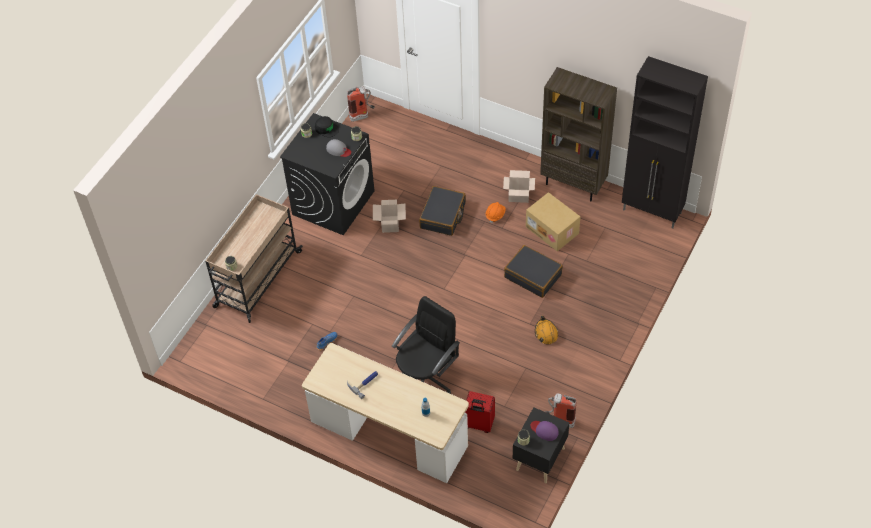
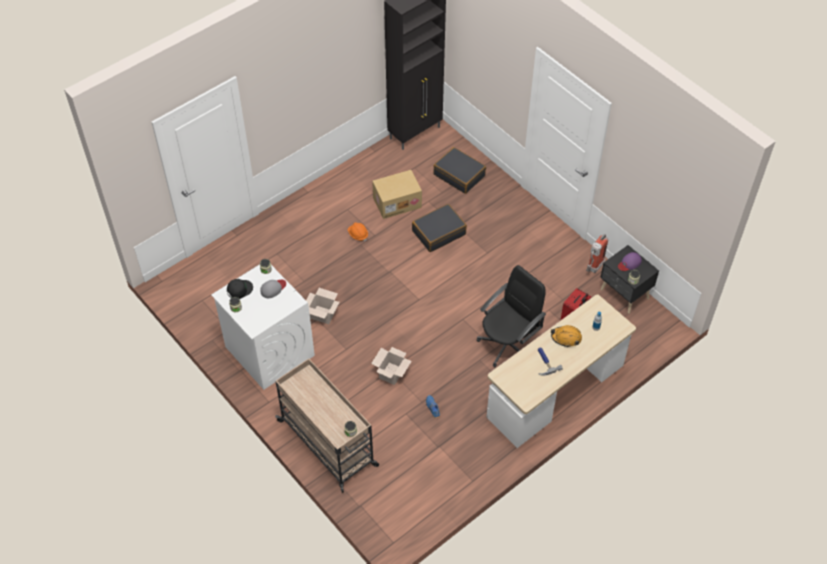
camera: 70 degrees left, 0 degrees up
(333, 202) = (269, 351): black washing machine -> white washing machine
(362, 116) = (175, 293): fire extinguisher -> none
(426, 377) = (507, 344): black office chair -> black office chair turned 75 degrees clockwise
(443, 216) = (336, 272): black suitcase -> black suitcase (459, 175)
(518, 196) = (346, 212): cardboard box -> cardboard box (391, 374)
(546, 333) = (502, 245): orange hard hat -> orange hard hat (566, 337)
(574, 184) = (356, 170): brown bookcase -> none

